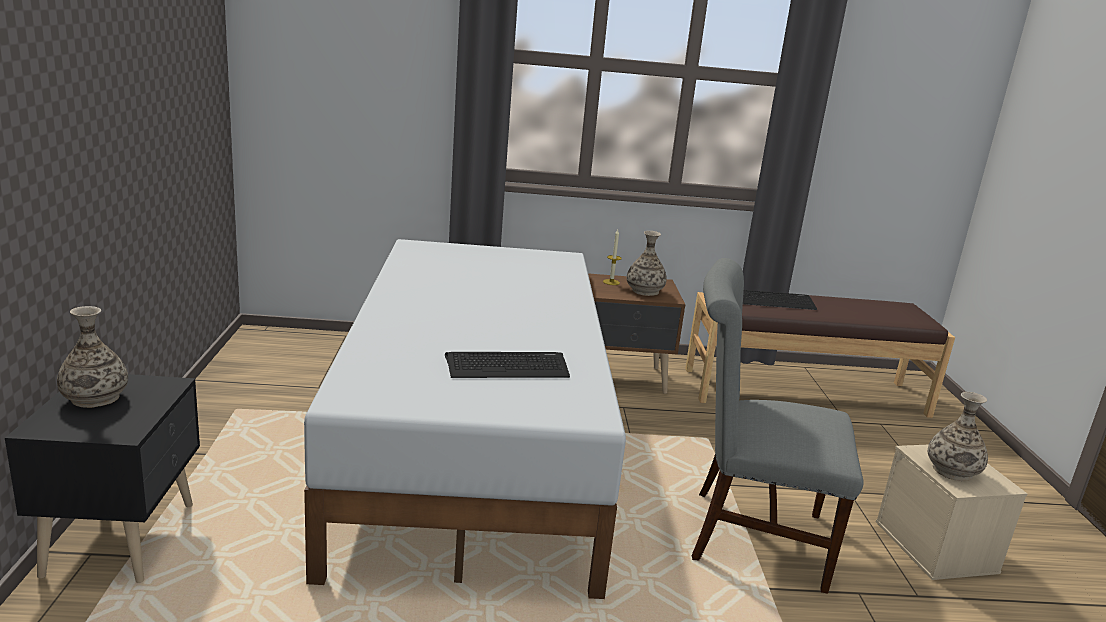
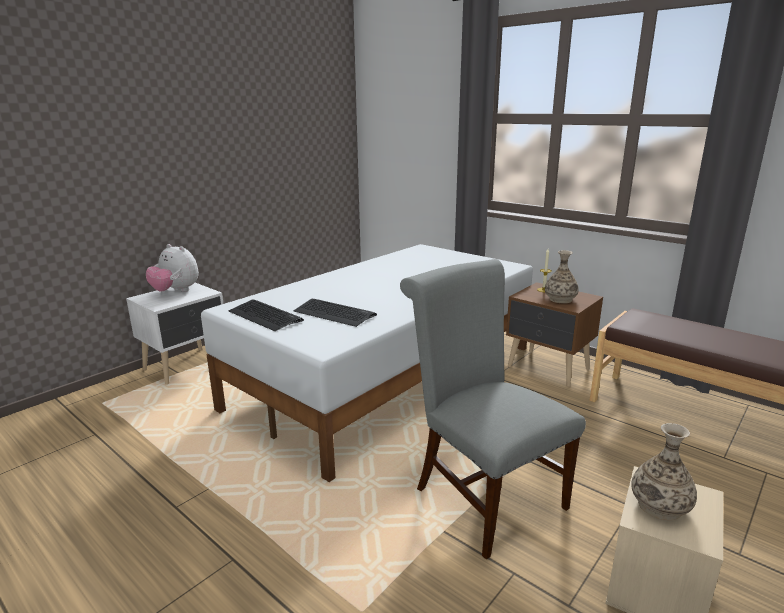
camera: 45 degrees right, 0 degrees up
(95, 398) = (176, 291): vase -> plush toy
(125, 538) = (187, 365): black nightstand -> white nightstand
(772, 301) = (680, 327): keyboard -> keyboard (265, 316)

